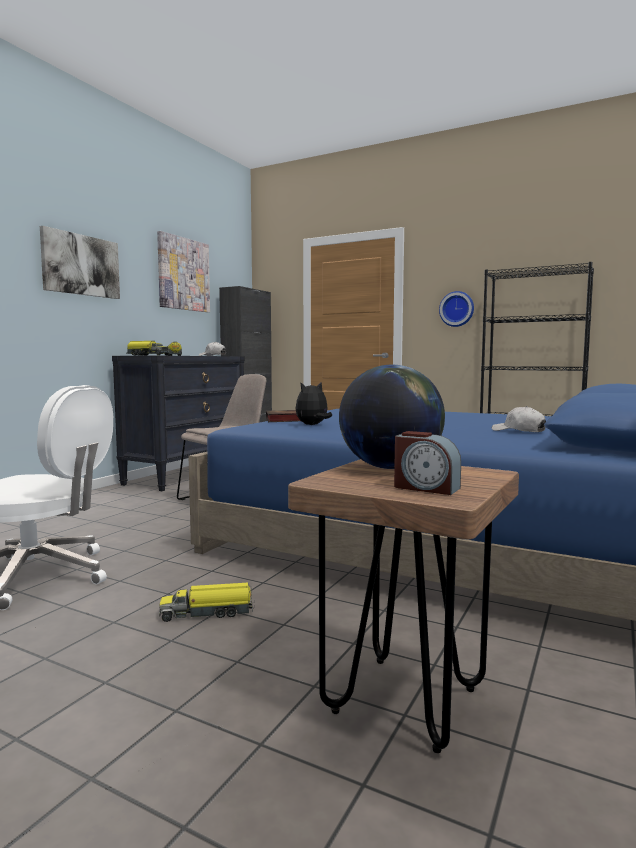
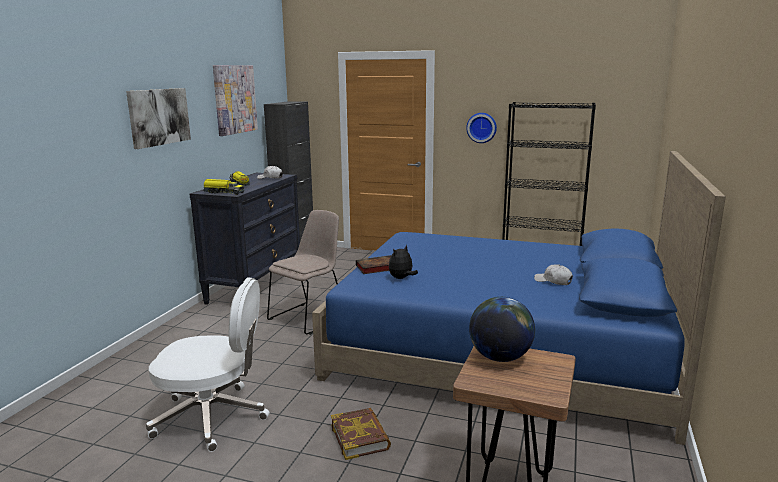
camera: 10 degrees left, 10 degrees up
(208, 613) = (360, 437): toy truck -> book
(425, 488) = (532, 384): alarm clock -> none

